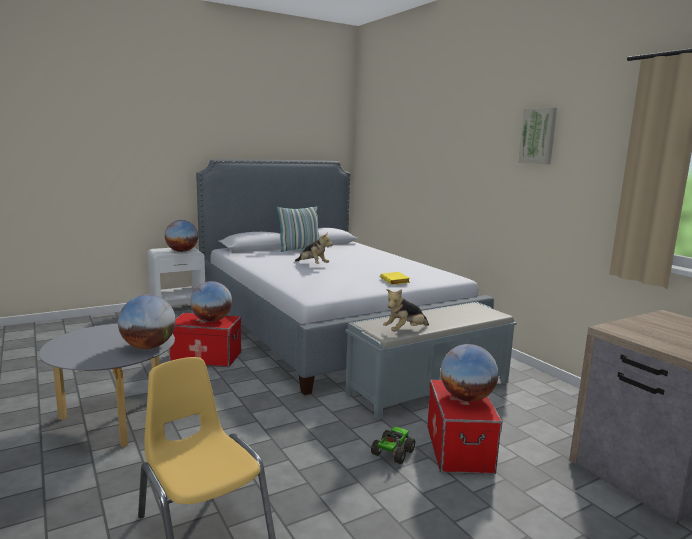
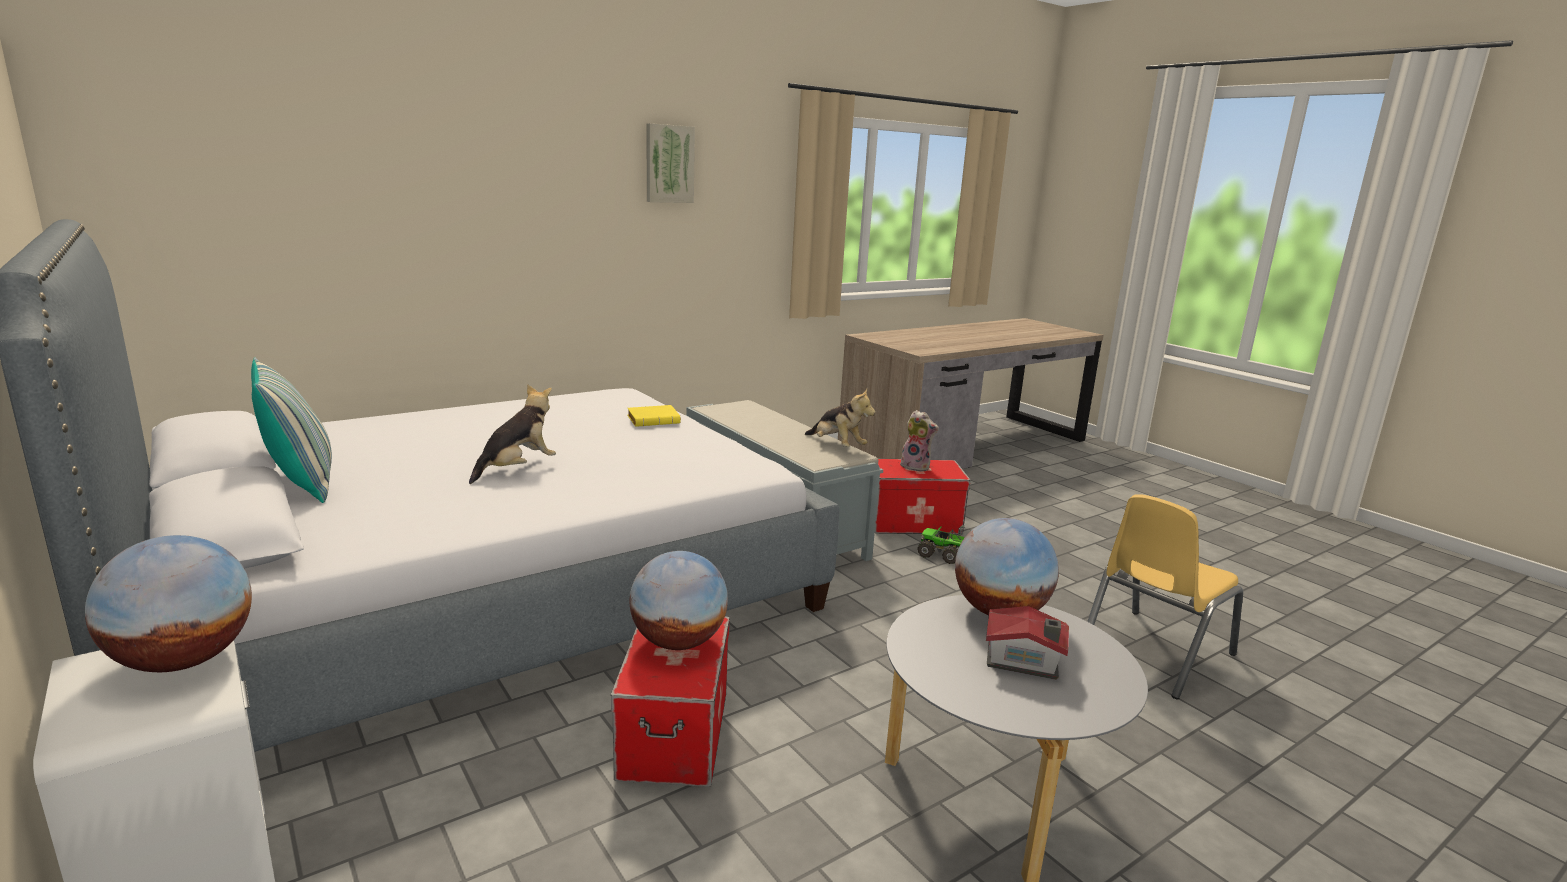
camera: 95 degrees left, 5 degrees up
(102, 344) = (1024, 662): none -> toy house
(466, 398) = (916, 467): globe -> plush toy

